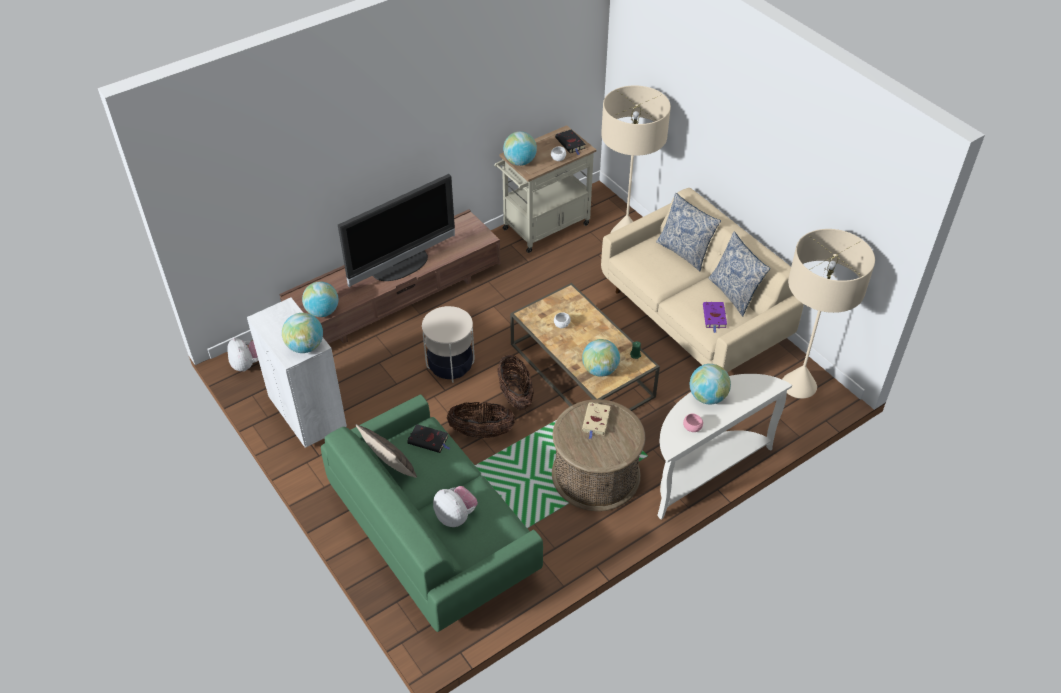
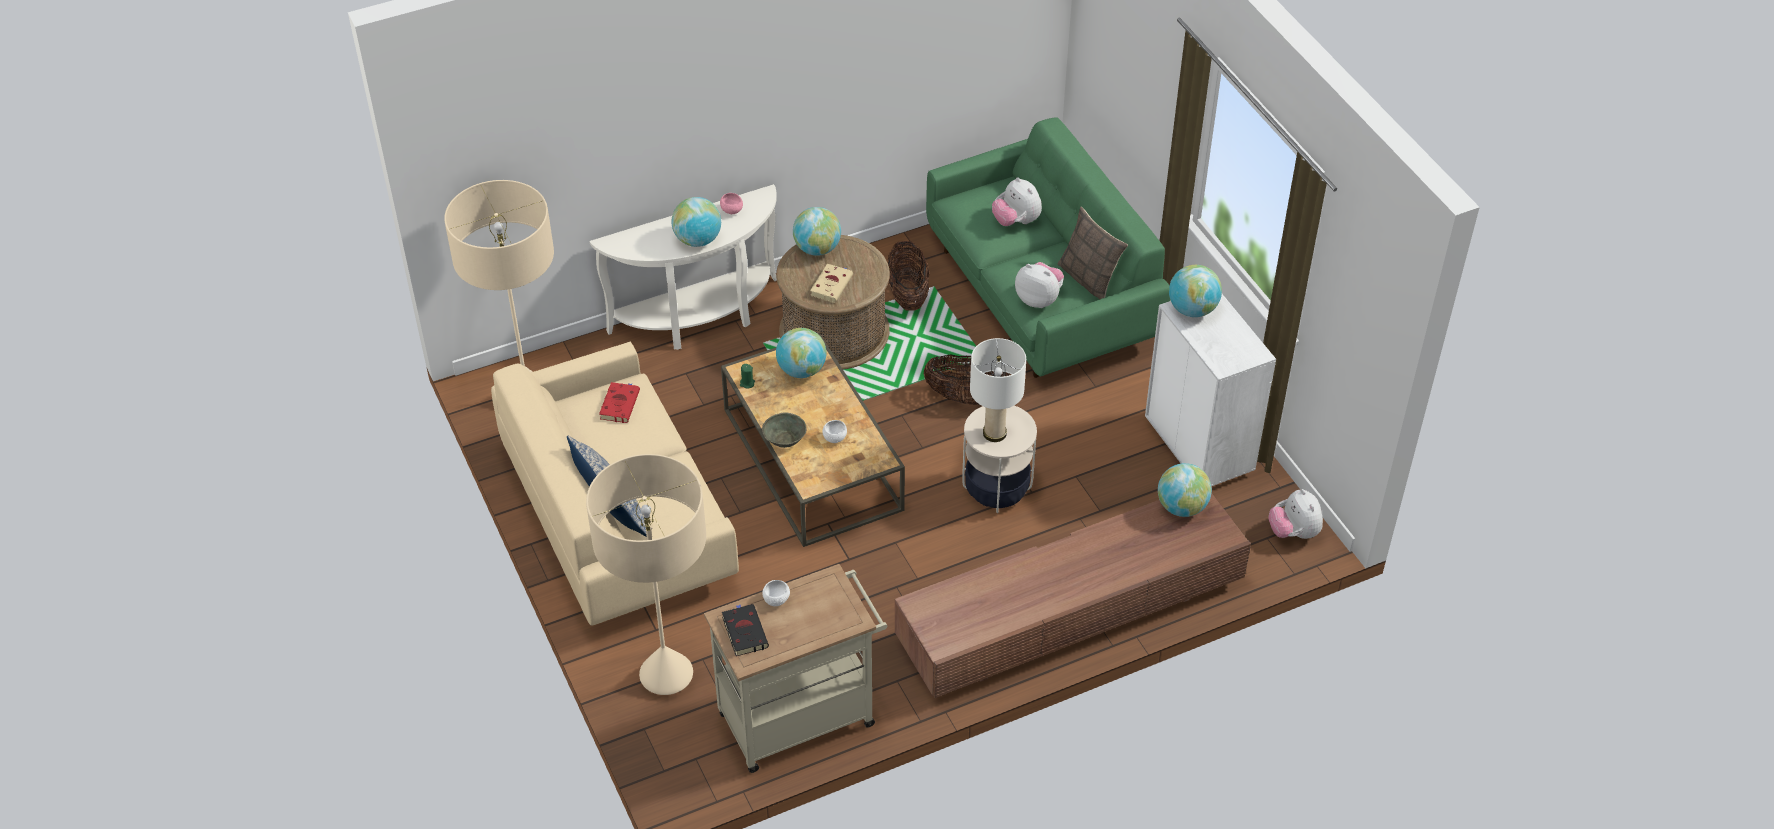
camera: 170 degrees left, 0 degrees up
(401, 266) = (1059, 568): television -> none
(429, 440) = (1039, 299): black book -> plush toy
(450, 320) = (994, 433): none -> white table lamp
(515, 395) = (912, 438): basket -> basket (908, 294)
(520, 162) = (843, 602): globe -> globe (817, 249)
(595, 319) = (785, 440): none -> grey bowl
(714, 317) = (620, 404): purple book -> red book
(734, 294) = (573, 437): pillow -> none

